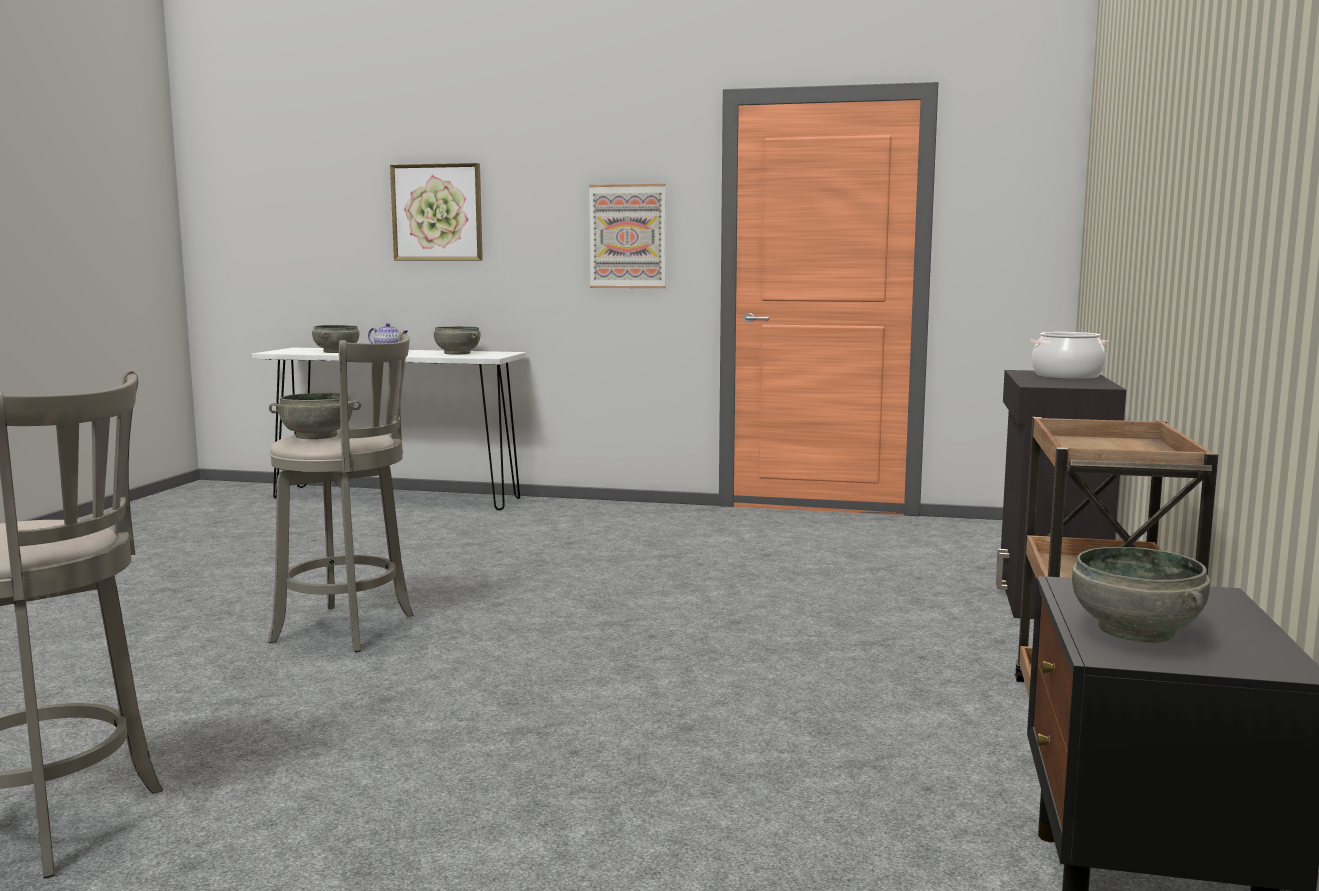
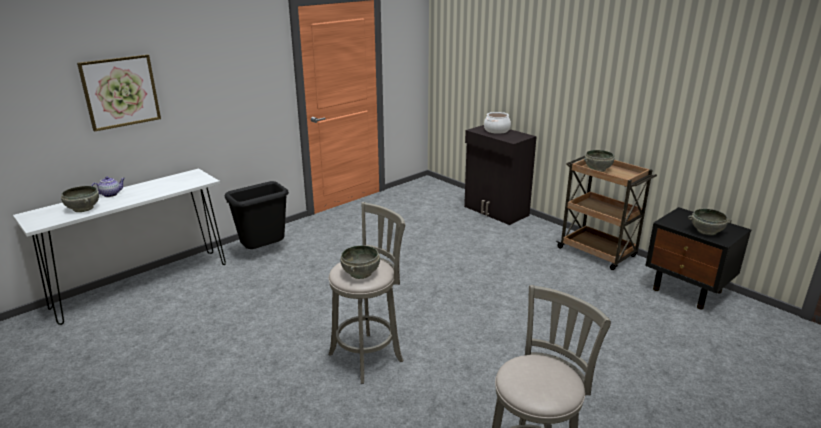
camera: 55 degrees left, 15 degrees up
(457, 353) = (170, 183): grey bowl -> grey bowl (597, 169)
(567, 515) = (264, 251): none -> black trash can
(627, 236) = (248, 87): picture -> none

